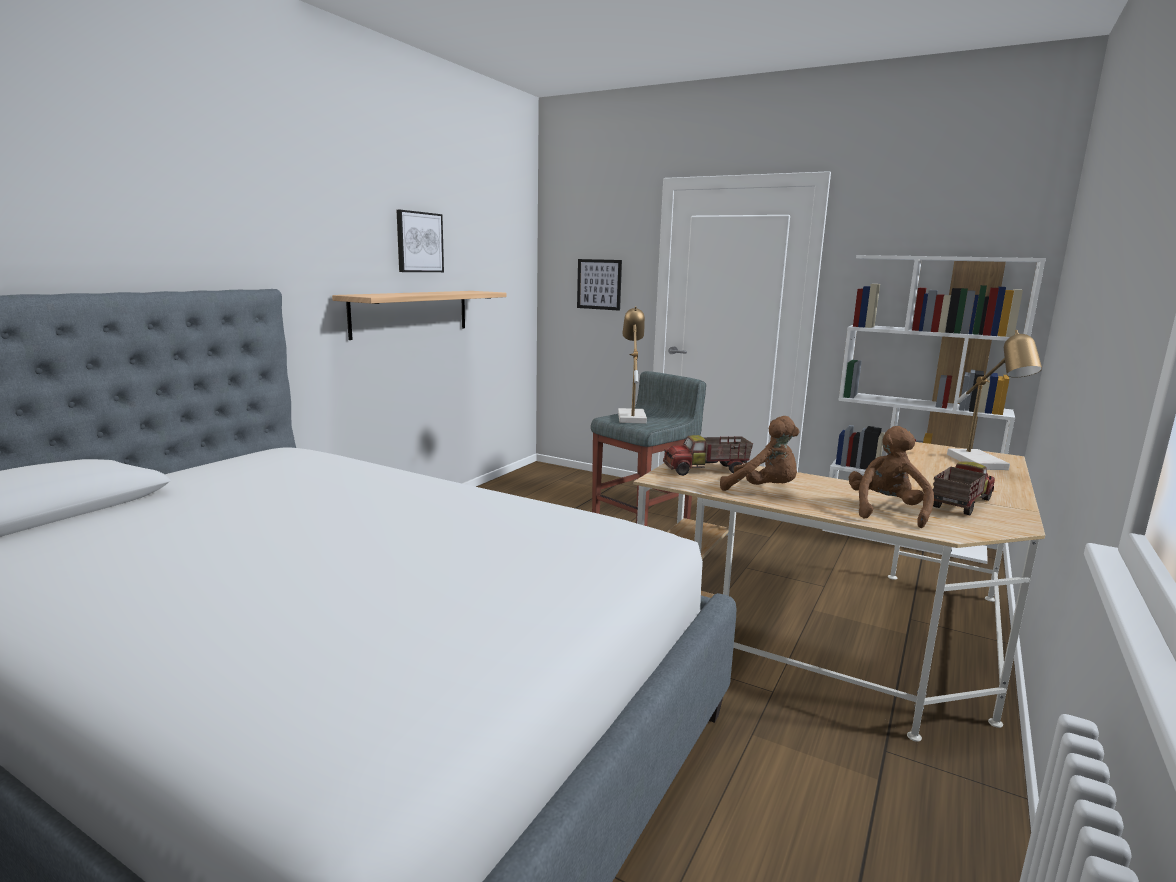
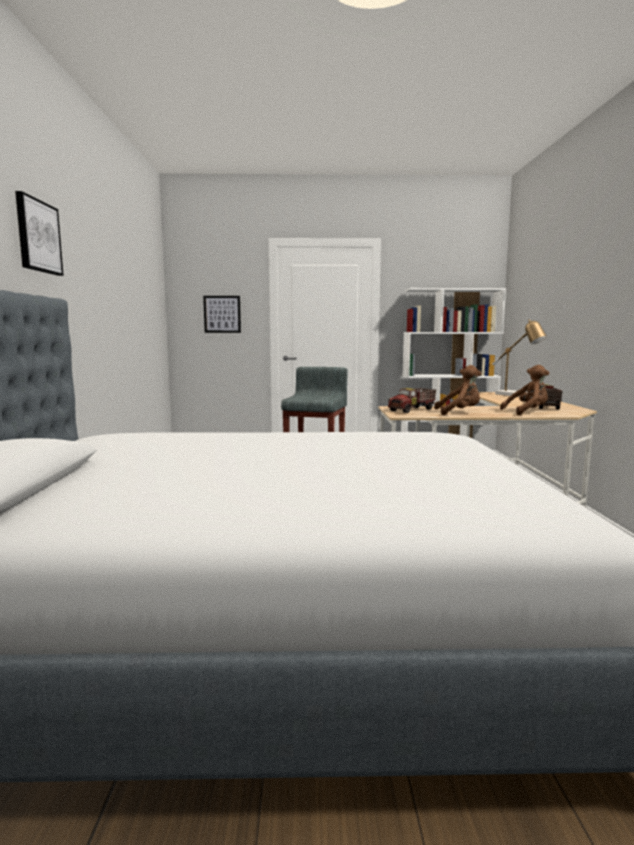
camera: 30 degrees left, 5 degrees down
(411, 313) = (116, 331): shelf -> none
(419, 242) = (117, 273): picture -> picture (38, 236)
(630, 416) = (304, 396): table lamp -> none
(886, 511) = (527, 412): brown plush toy -> brown plush toy turned 90 degrees clockwise

